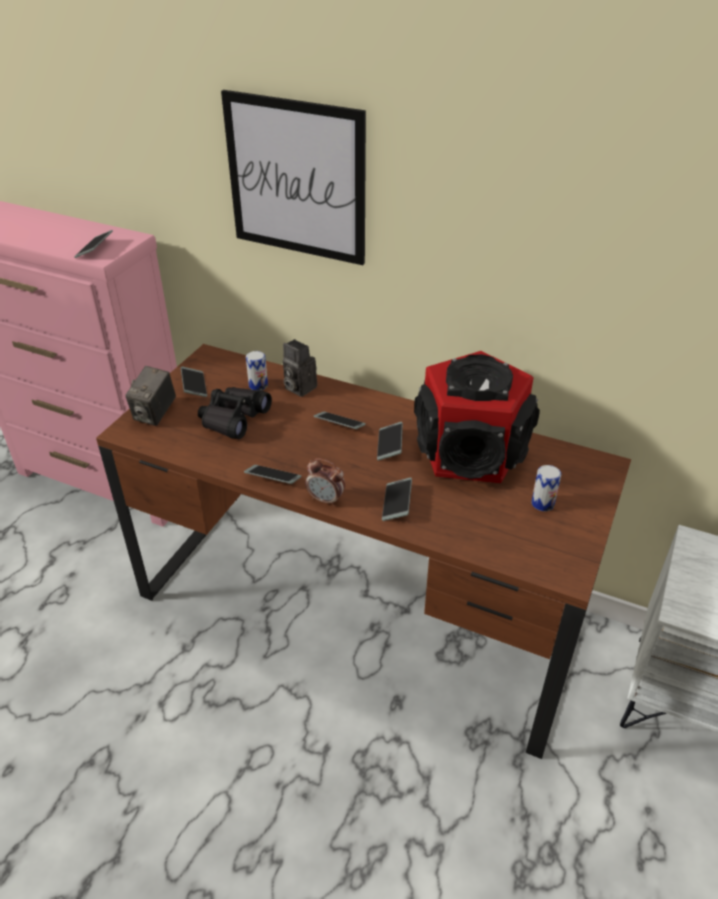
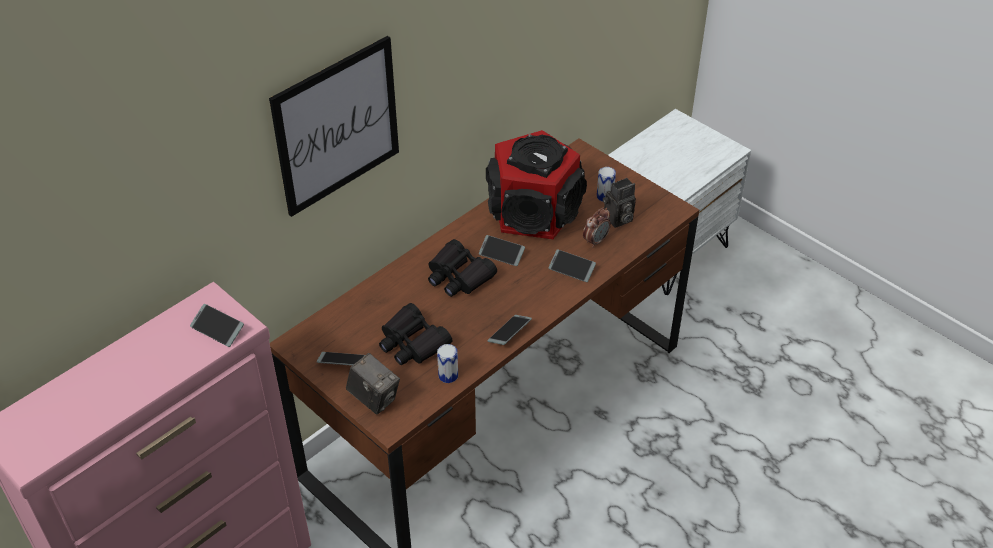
camera: 70 degrees left, 5 degrees up
(258, 385) = (369, 316): can -> can (448, 375)
(298, 387) = (389, 290): camera -> camera (618, 219)
(326, 499) = (549, 307): alarm clock -> alarm clock (595, 241)
(339, 424) = (458, 276): phone -> black binoculars

